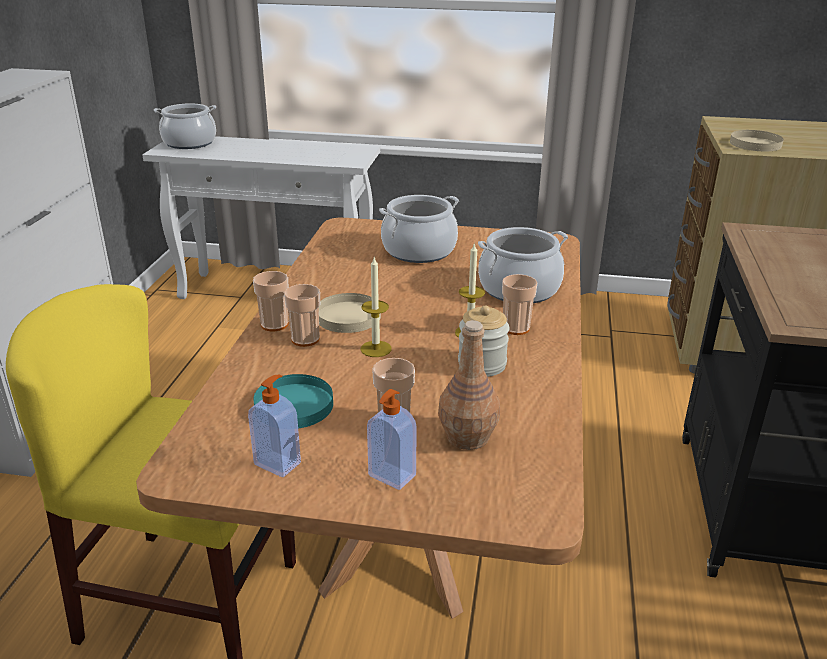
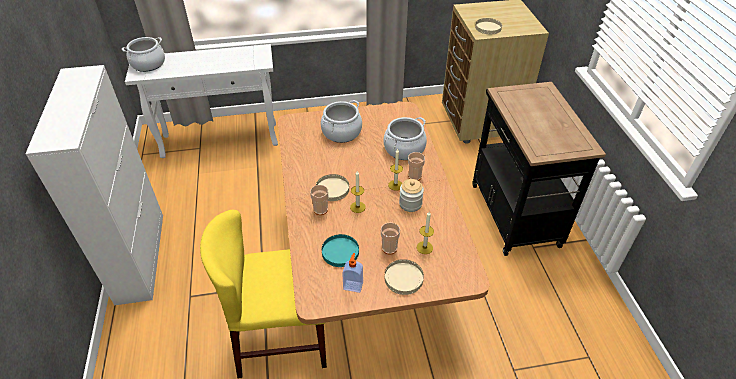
camera: 20 degrees left, 15 degrees up
(274, 324) = (299, 204): cup -> none
(391, 476) = (404, 278): soap dispenser -> beige plate
(468, 437) = (424, 247): brown bottle -> candle

